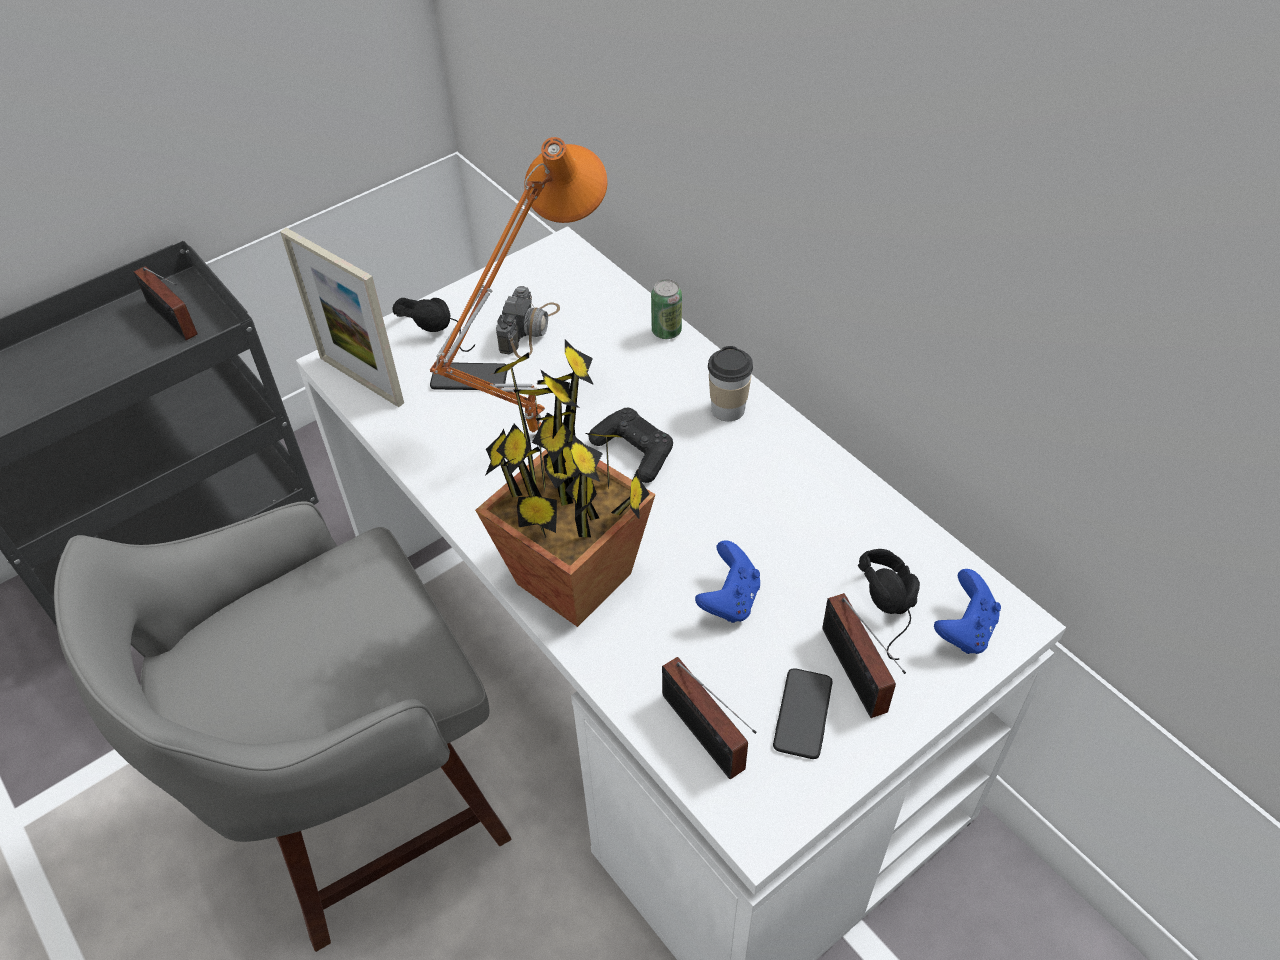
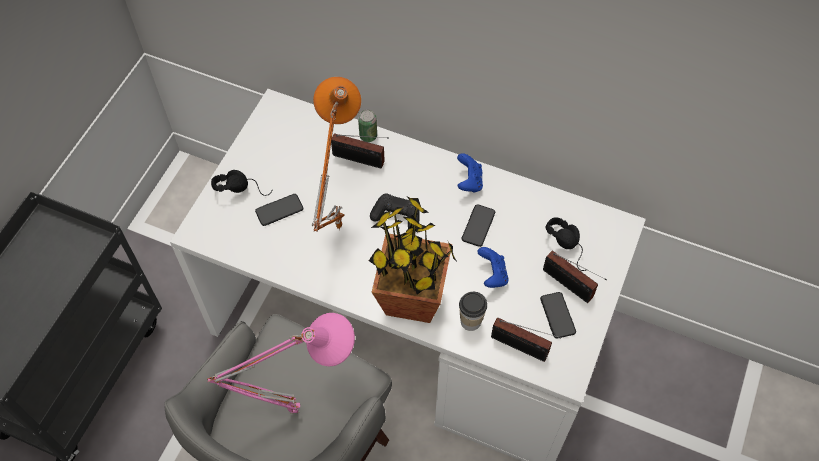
camera: 30 degrees left, 10 degrees up
(173, 321) = (57, 246): radio -> radio (361, 160)
(303, 668) = (295, 409): none -> pink table lamp
(361, 380) = (218, 238): picture frame -> none
(529, 329) = (292, 165): camera -> none
(728, 409) = (429, 170): cup -> cup (470, 321)
(754, 517) = (478, 226): none -> phone
(964, 630) = (604, 240): blue game controller -> blue game controller (469, 182)

